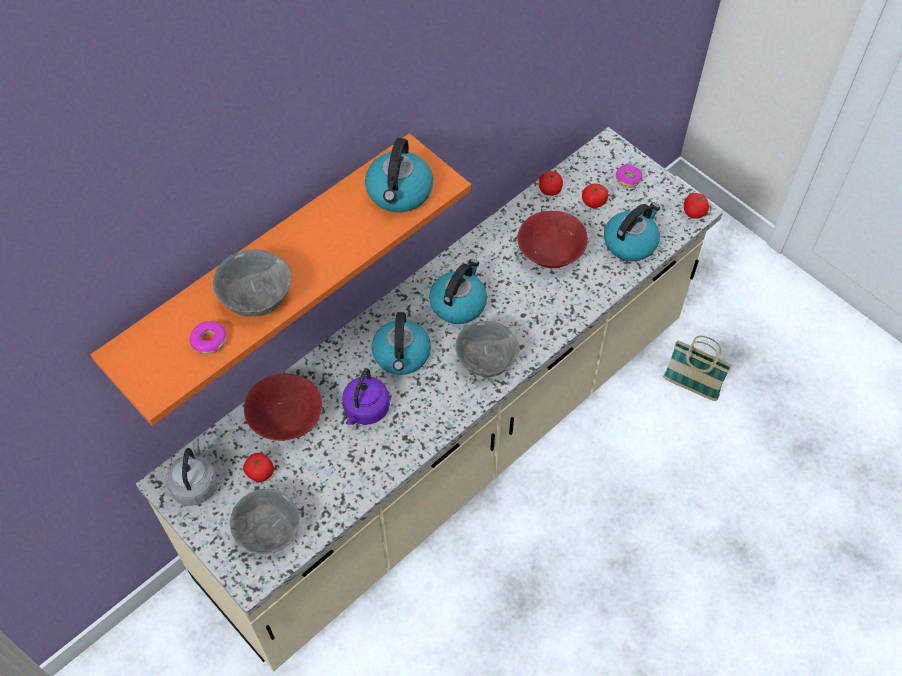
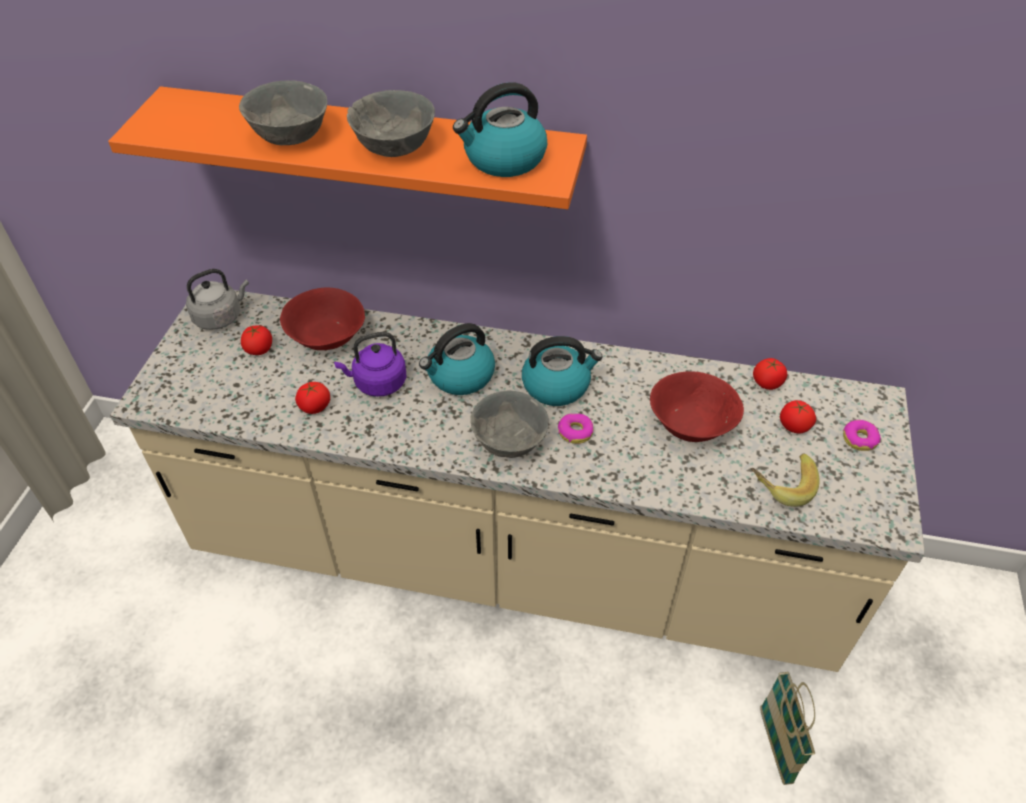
camera: 55 degrees right, 10 degrees down
(209, 341) = (219, 133): donut -> donut (575, 432)
(269, 532) = (201, 386): grey bowl -> grey bowl (395, 148)
(630, 242) = (779, 485): kettle -> banana
(693, 212) = (889, 524): tomato -> tomato (315, 406)

